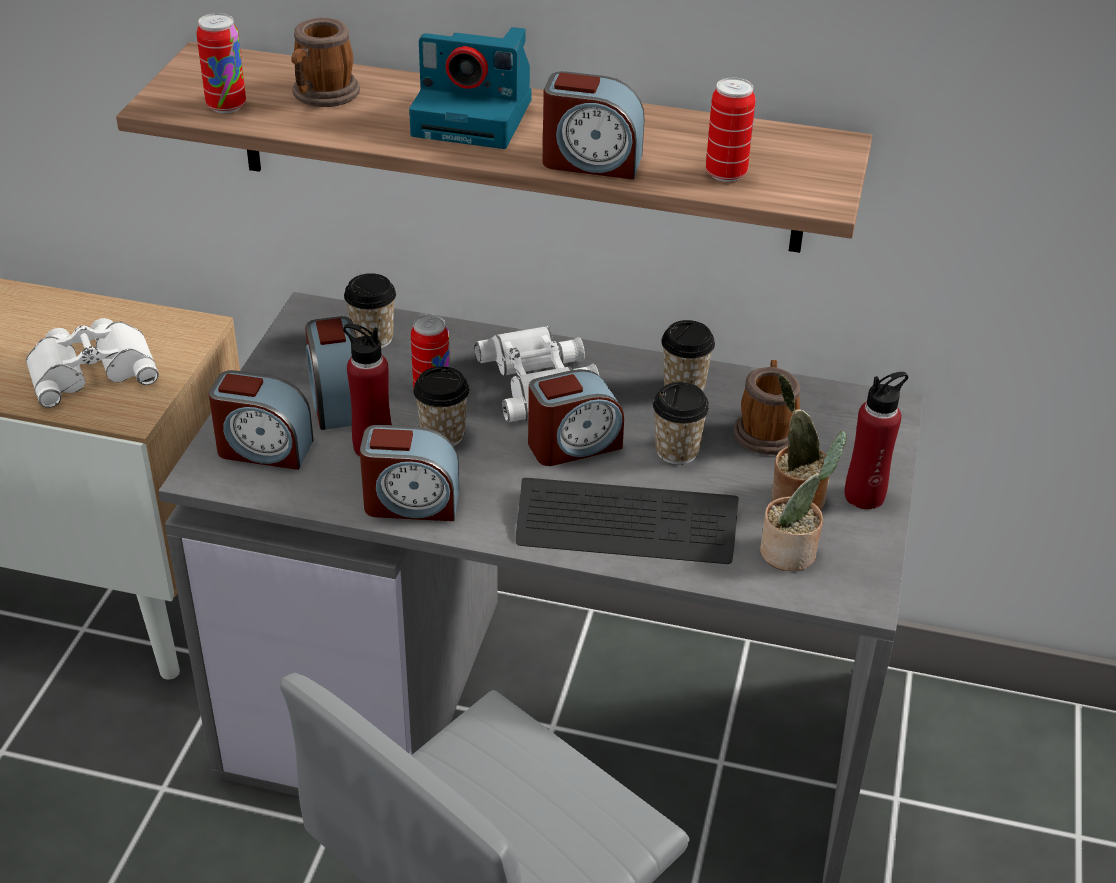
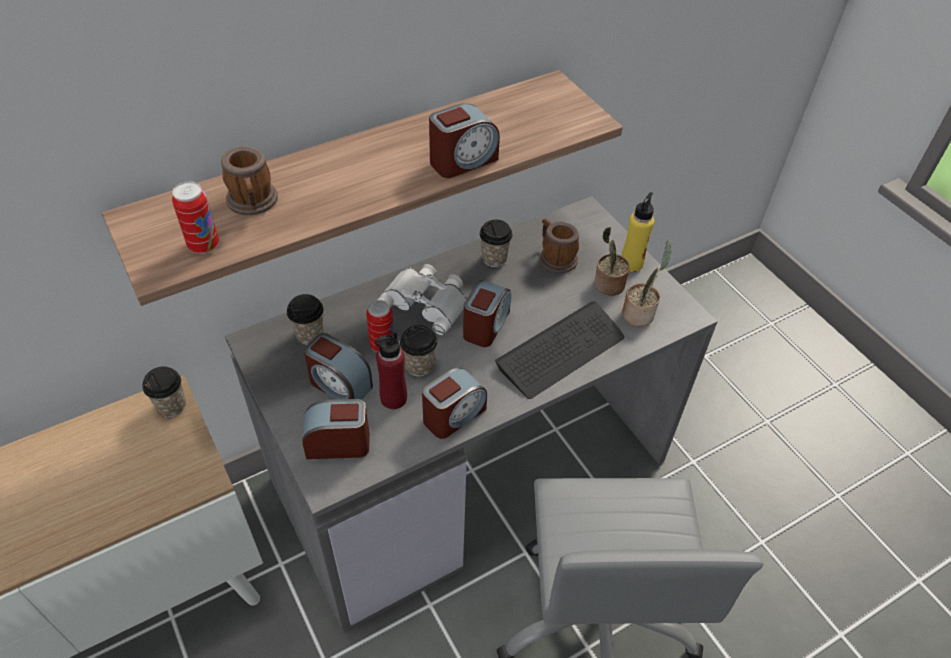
camera: 45 degrees left, 10 degrees up
(92, 369) = (138, 469): white binoculars -> none
(264, 449) = (338, 443): alarm clock -> alarm clock turned 150 degrees counterclockwise
(475, 117) = (363, 167): camera -> none
(677, 451) = (533, 296): cup -> cup (172, 406)
(726, 173) = (533, 130): can -> none
(864, 496) = (631, 263): red bottle -> yellow bottle

